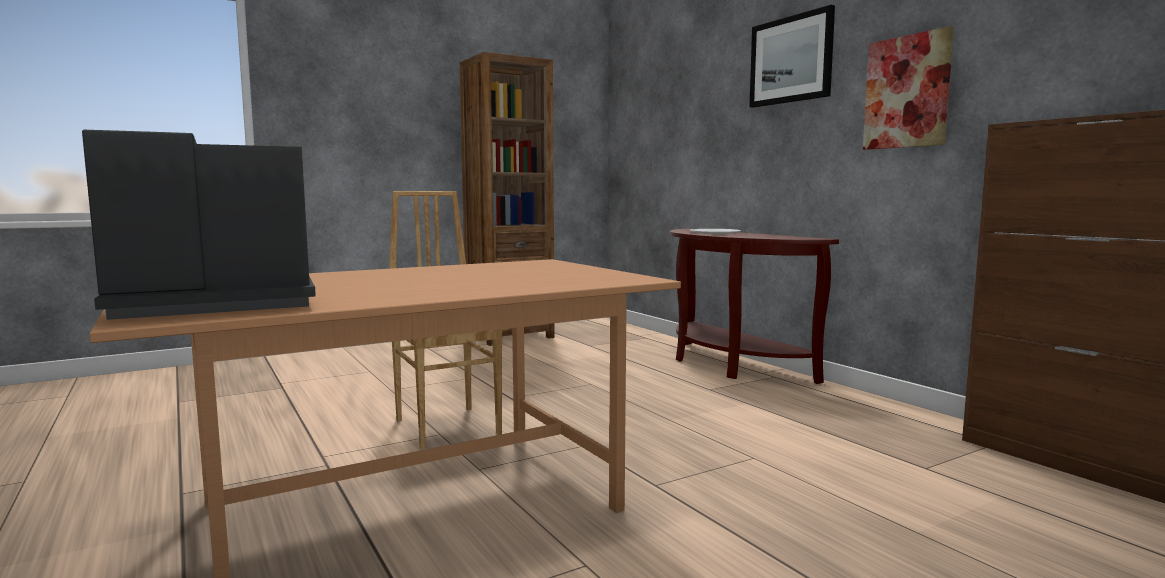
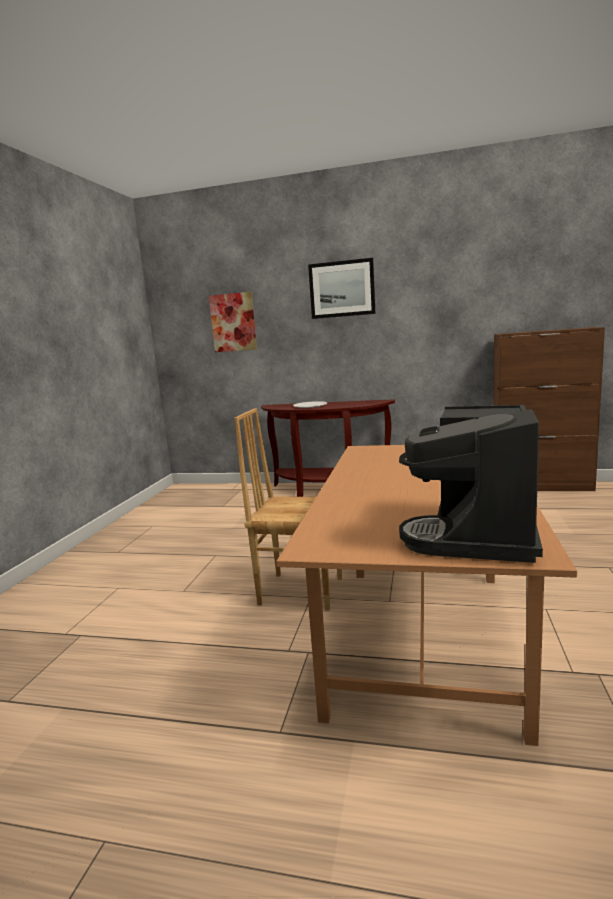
camera: 45 degrees left, 5 degrees up
(509, 336) = (145, 519): brown bookcase -> none
(907, 92) = (427, 313): picture -> picture (233, 322)

